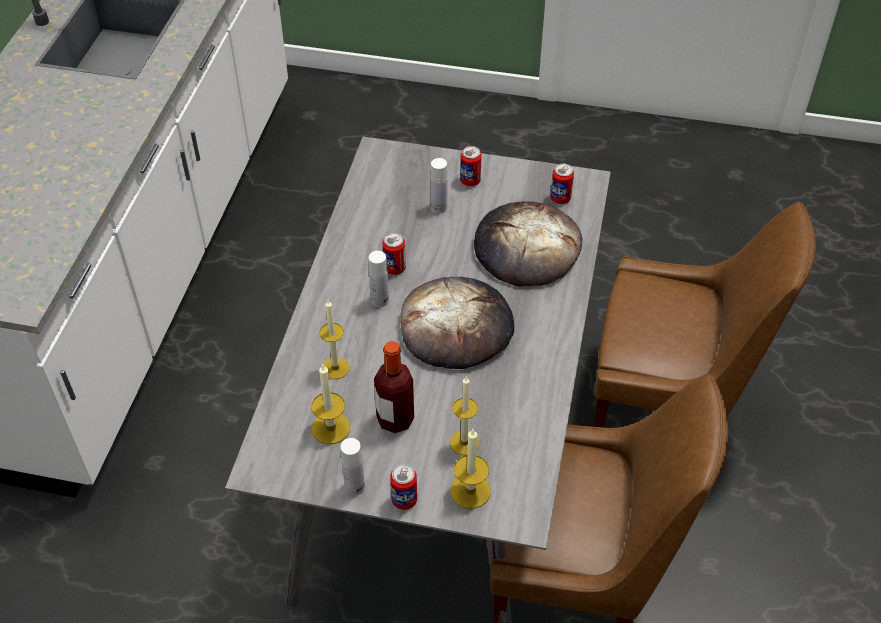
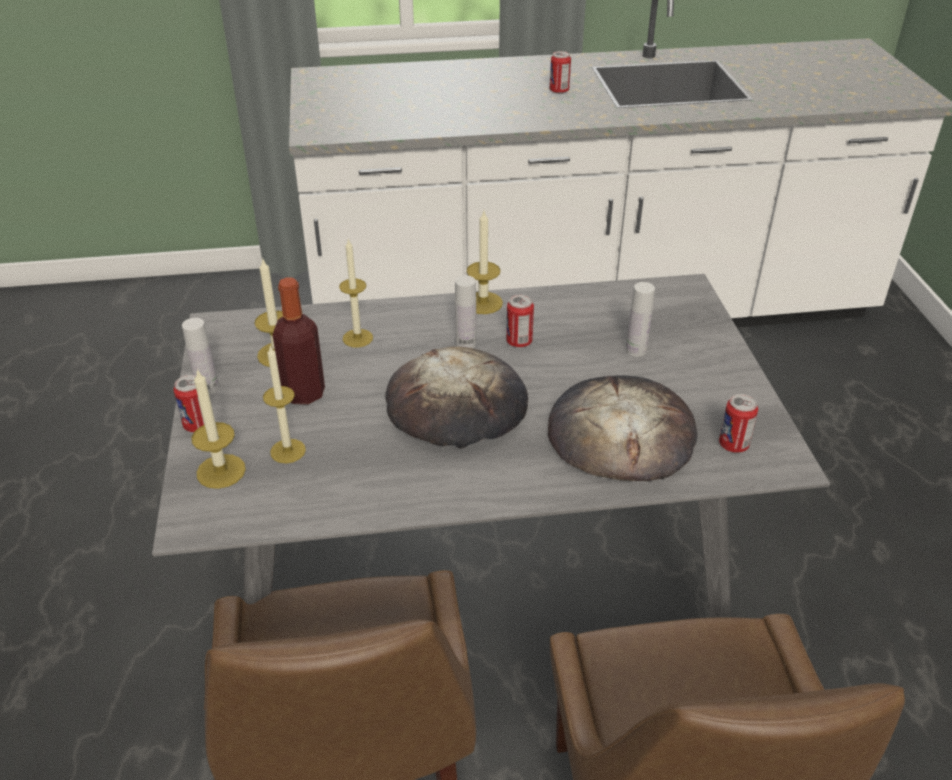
camera: 70 degrees right, 10 degrees down
(329, 274) = (483, 303): none -> candle
(470, 181) = (700, 363): can -> can (559, 91)

